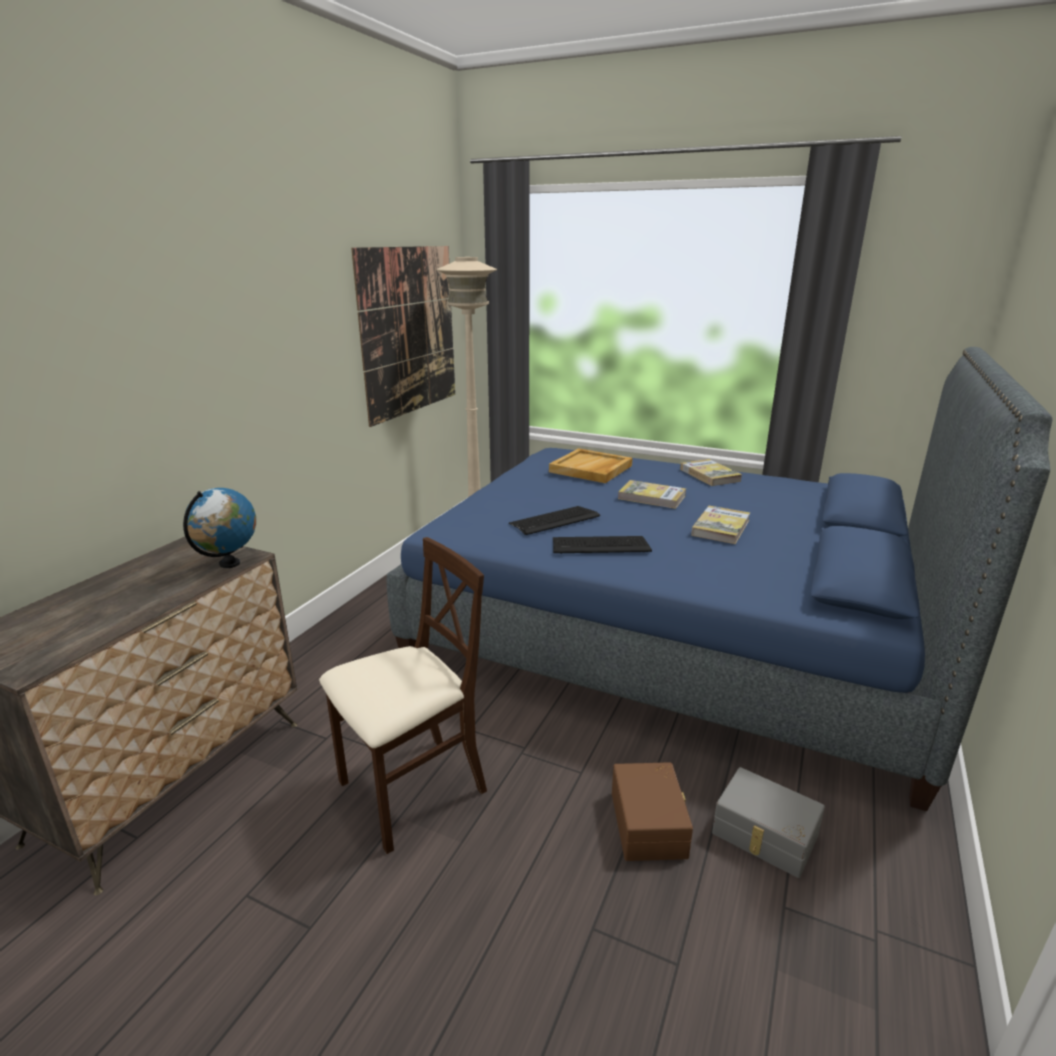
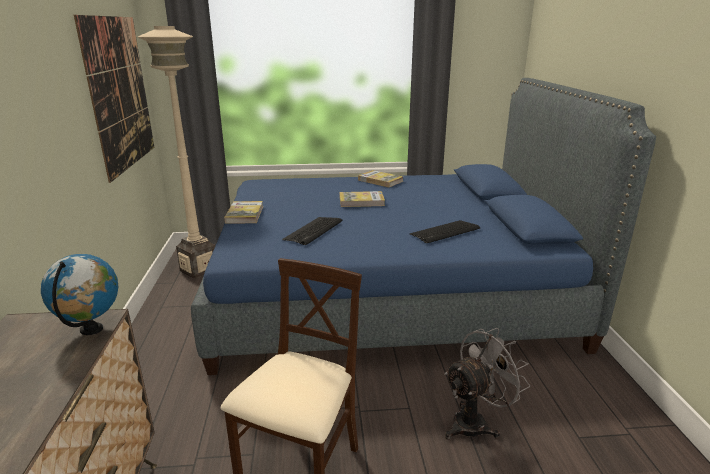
camera: 30 degrees left, 0 degrees up
(591, 469) = (300, 190): beige tray -> none
(600, 546) = (364, 241): keyboard -> keyboard (445, 232)
(650, 823) = (475, 422): brown storage box -> grey fan
(720, 528) = (424, 212): book -> book (244, 214)
(764, 836) = (538, 401): grey storage box -> none

